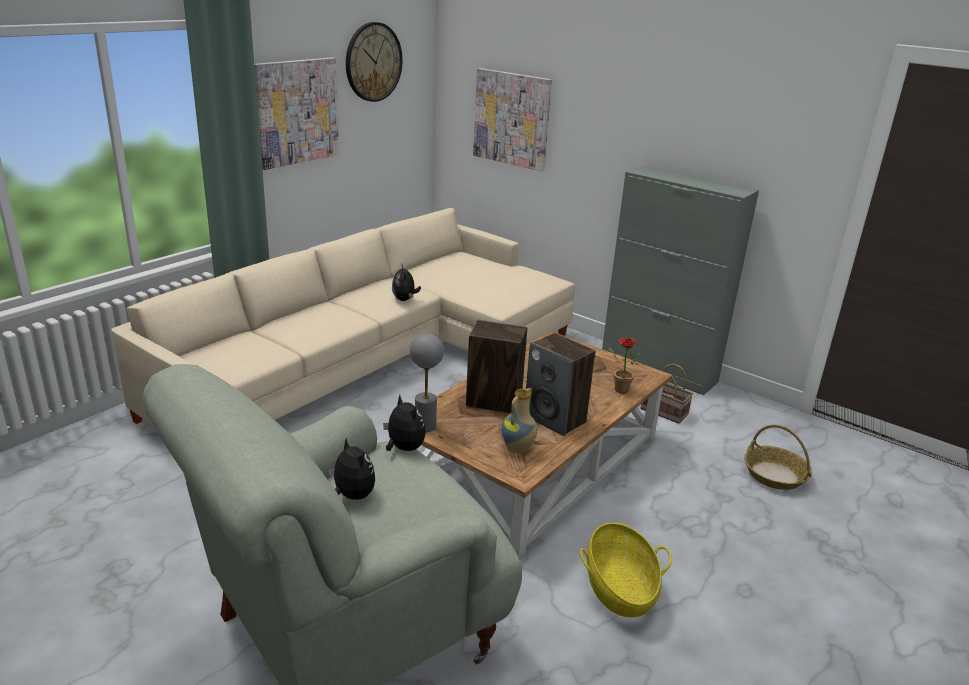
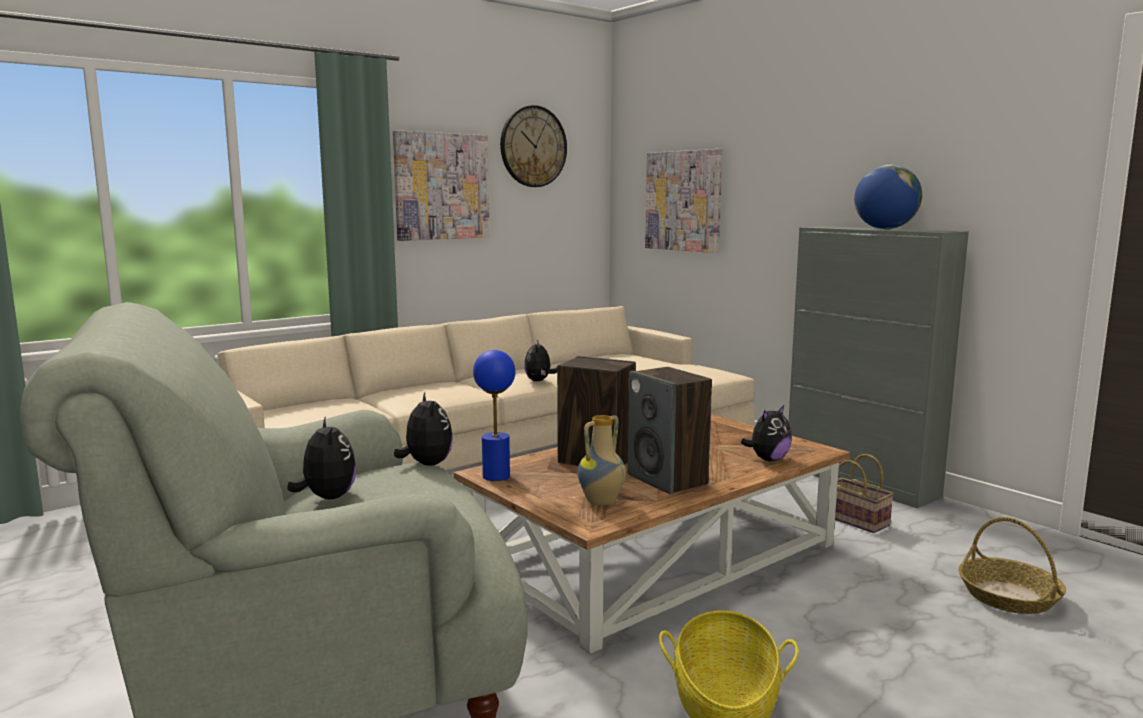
camera: 15 degrees right, 15 degrees down
(425, 426) = (496, 476): grey table lamp -> blue table lamp
(618, 389) = (768, 459): potted plant -> plush toy
(695, 181) = (885, 229): none -> globe

